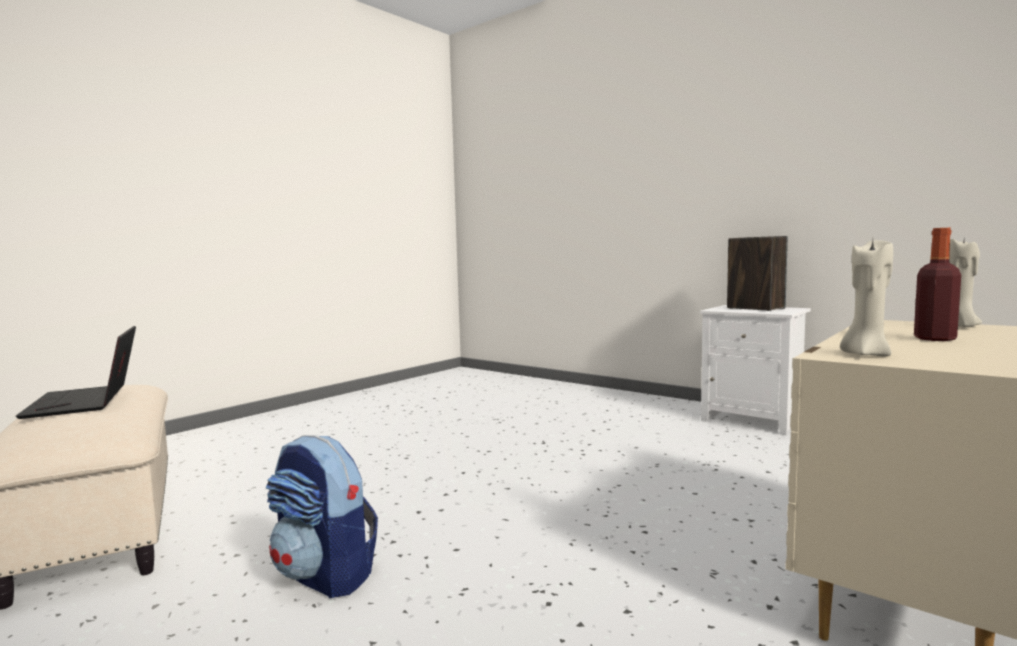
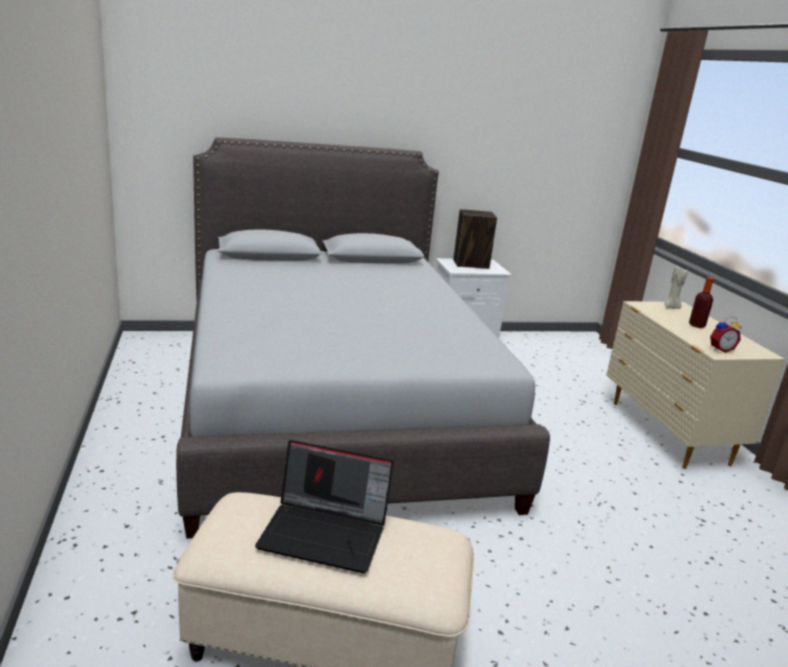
camera: 55 degrees left, 15 degrees up
(325, 575) = (522, 557): backpack -> none
(482, 427) = (333, 407): none -> grey bed
(865, 354) = (720, 349): beige candle -> alarm clock

